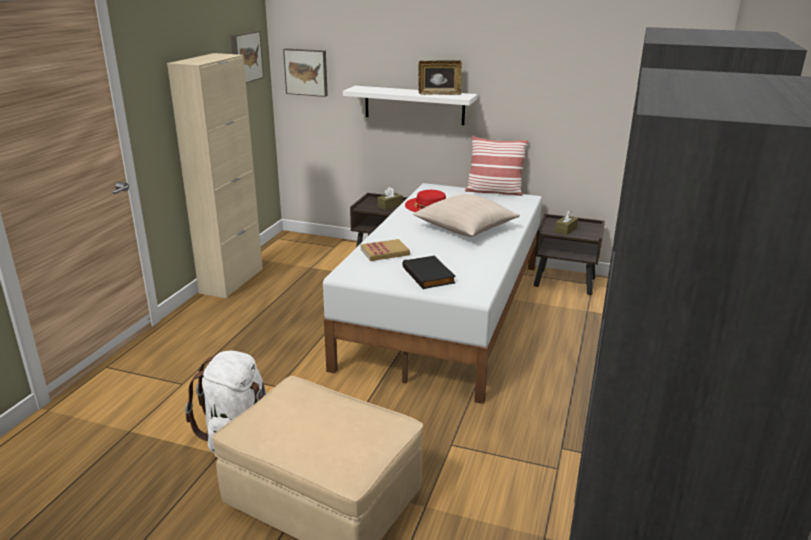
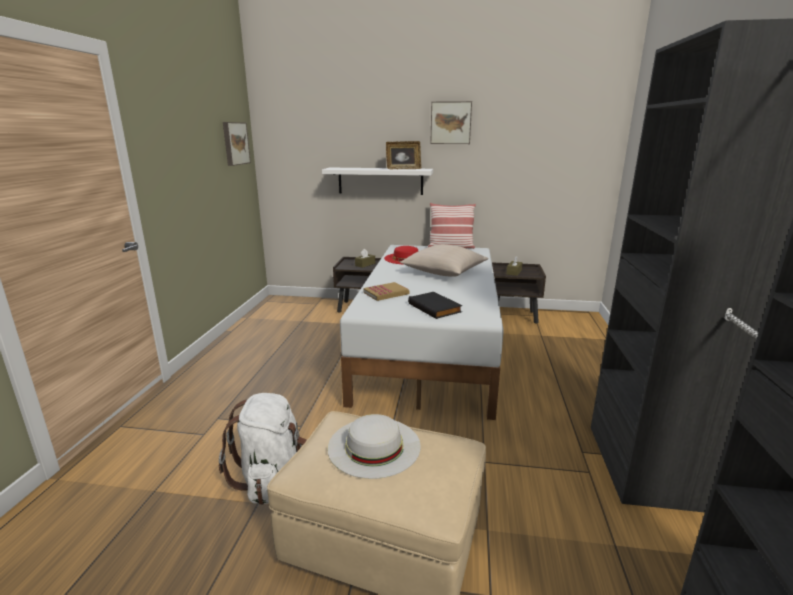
camera: 10 degrees left, 5 degrees down
(232, 281) = (233, 337): beige cabinet -> none
(306, 72) = (286, 158): picture -> picture (451, 123)
(315, 412) = (374, 446): none -> white hat

